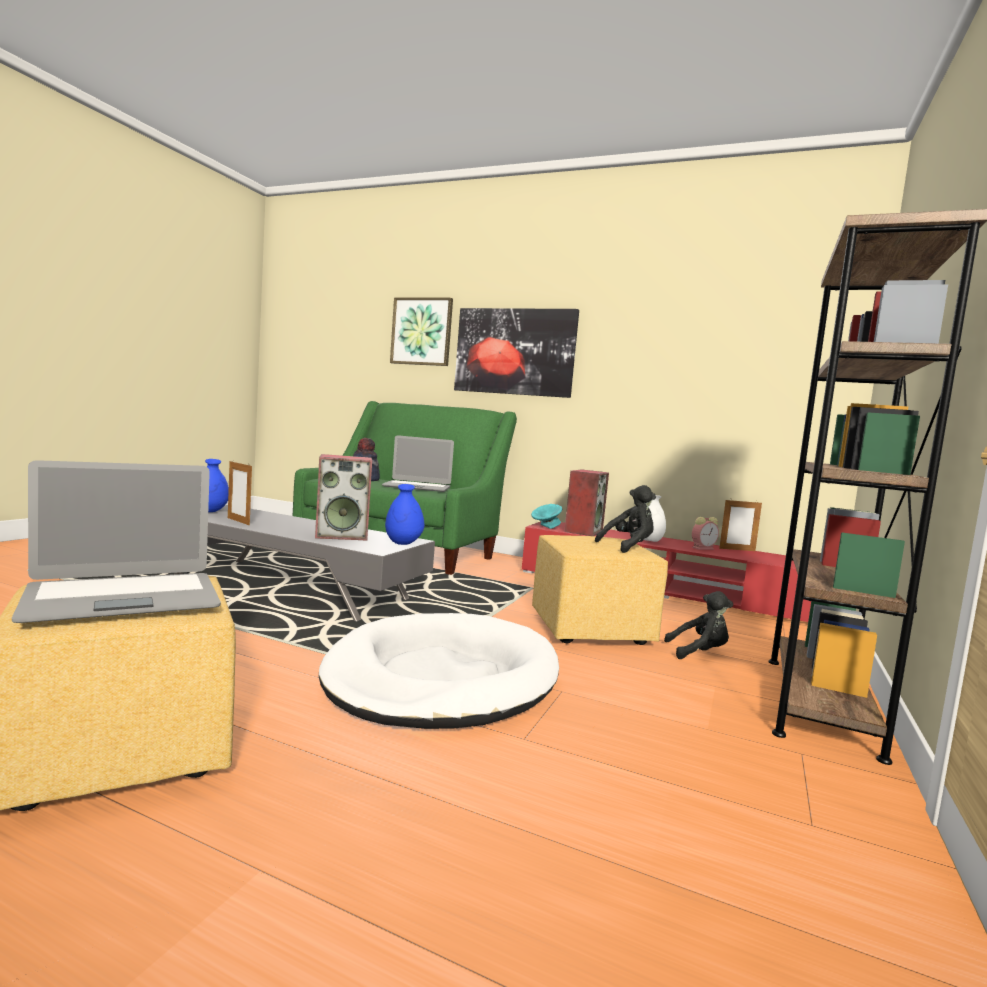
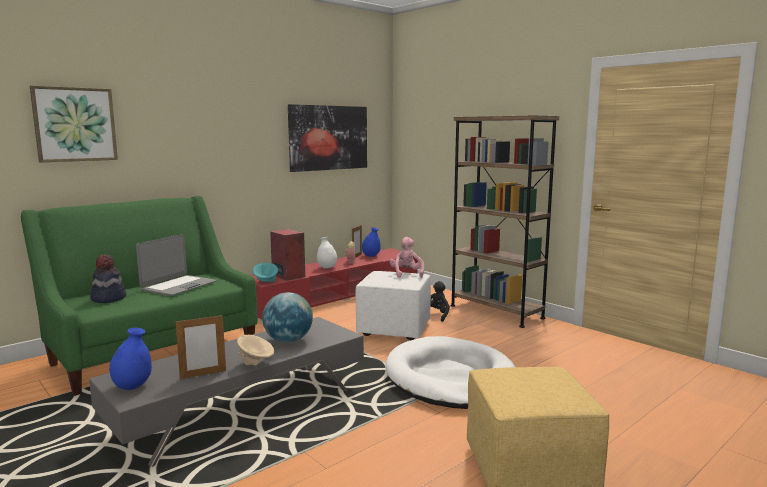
camera: 65 degrees left, 5 degrees up
(123, 599) = (542, 385): laptop -> none
(270, 530) = (256, 363): none -> beige bowl
(342, 535) = (288, 340): speaker -> globe
(403, 543) = (325, 326): blue vase -> blue vase (371, 256)
(514, 352) = (185, 141): picture -> picture (328, 138)
(592, 630) = (395, 329): yellow ottoman -> white ottoman
(628, 547) = (406, 274): black plush toy -> pink plush toy

